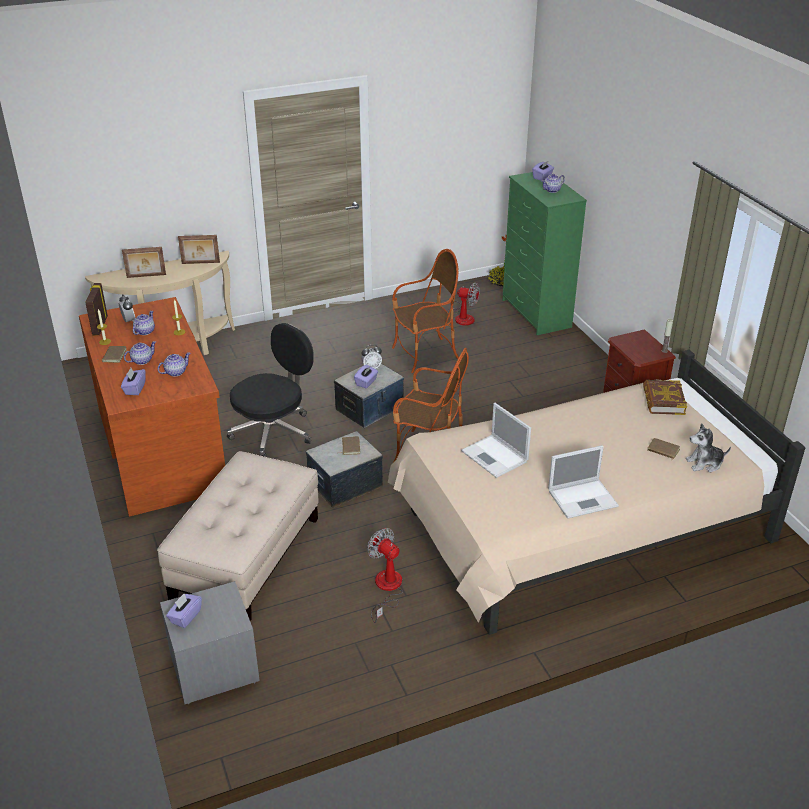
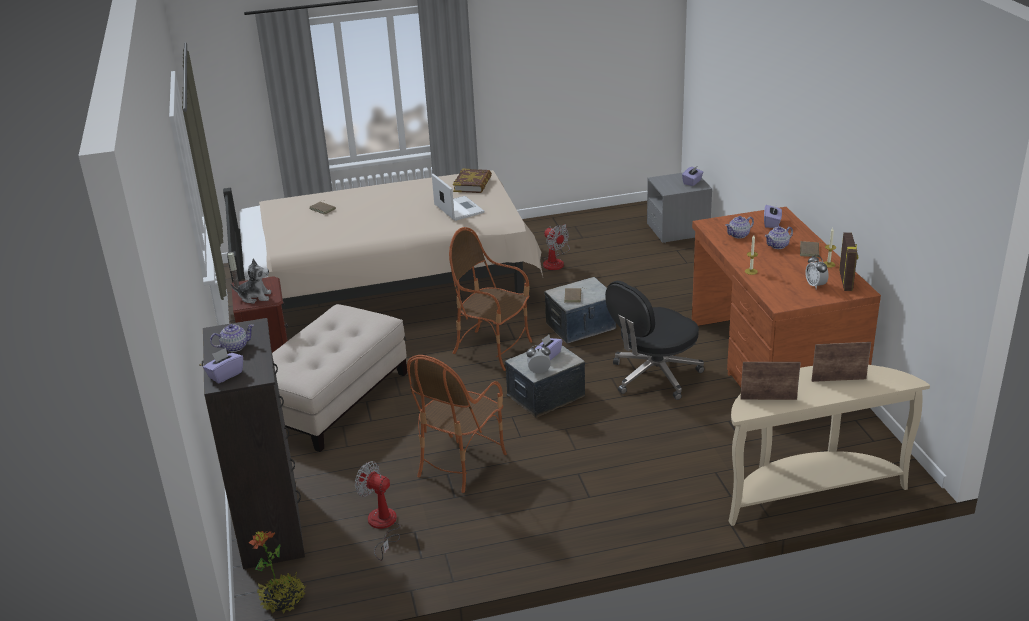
camera: 170 degrees left, 5 degrees down
(144, 331) = (790, 273): teapot -> none
(247, 558) = (665, 281): beige ottoman -> beige ottoman (332, 400)
(425, 355) = (460, 463): armchair -> armchair turned 45 degrees counterclockwise
(536, 314) = (271, 524): green dresser -> black dresser
(583, 498) = (407, 186): laptop -> none
(663, 401) = (287, 241): book -> book (473, 184)
(704, 463) = (299, 202): plush toy -> plush toy (255, 297)

